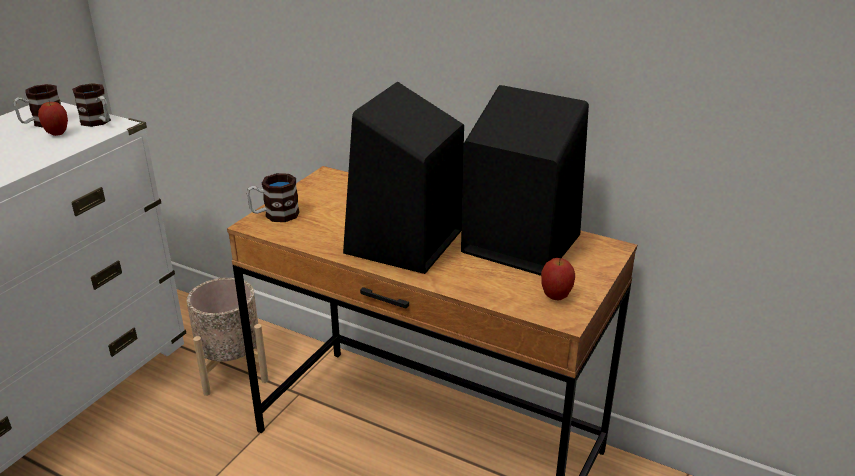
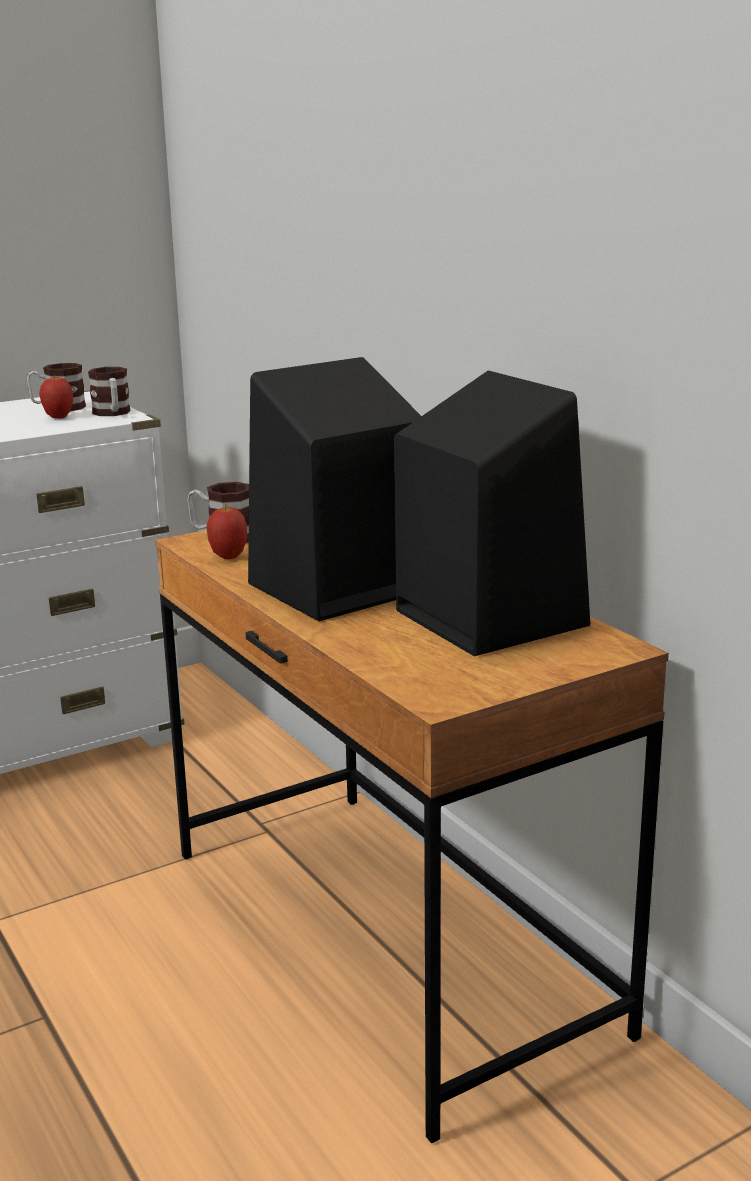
camera: 30 degrees right, 10 degrees down
(232, 369) = (213, 782): beige planter -> none
(555, 297) = (457, 678): apple -> apple (228, 557)

